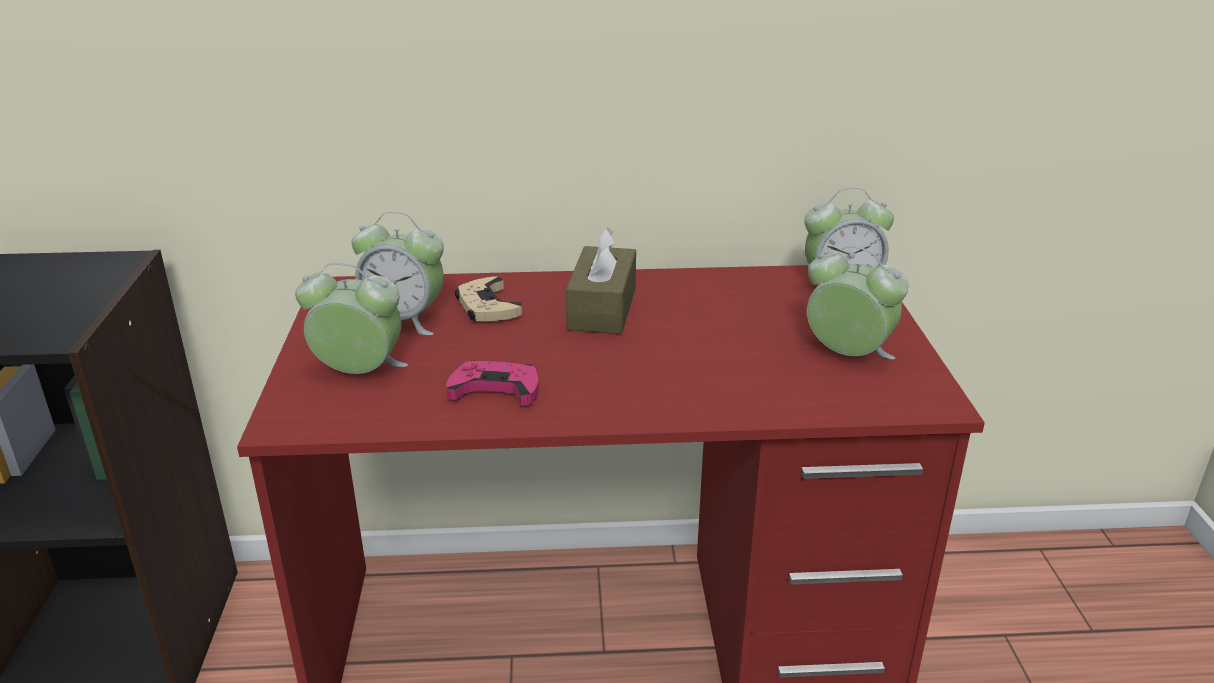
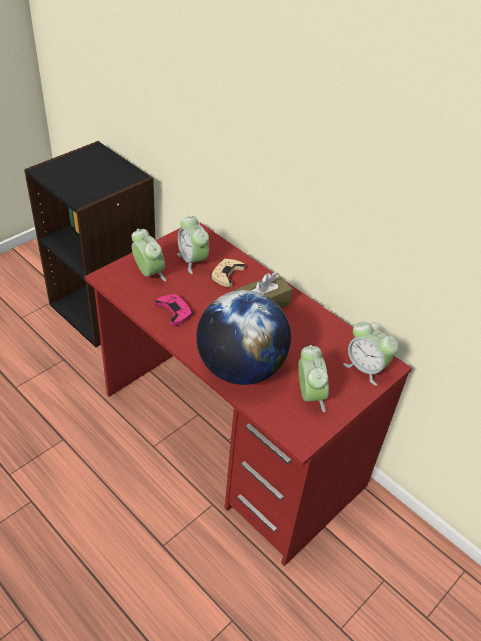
camera: 45 degrees right, 15 degrees up
(718, 387) = (240, 368): none -> globe

